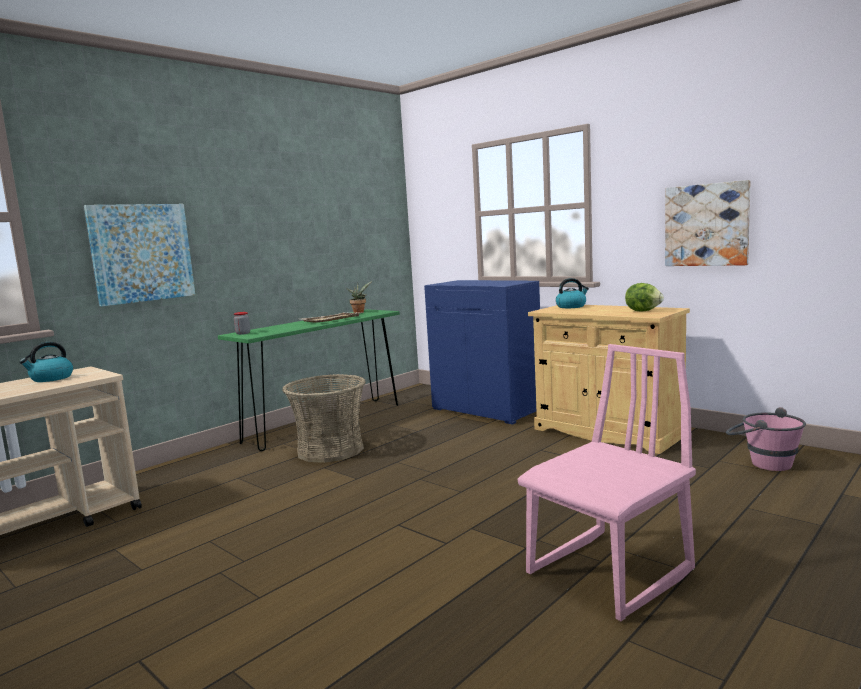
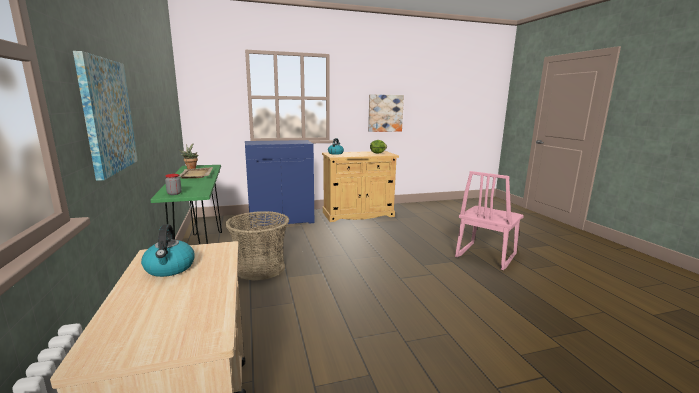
camera: 60 degrees left, 5 degrees up
(611, 573) = (485, 256): pink chair -> pink chair turned 135 degrees counterclockwise
(762, 462) = (423, 210): pink bucket -> none

